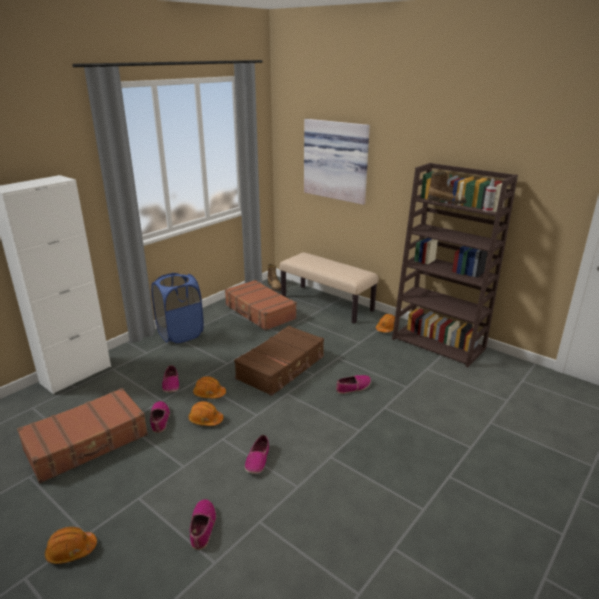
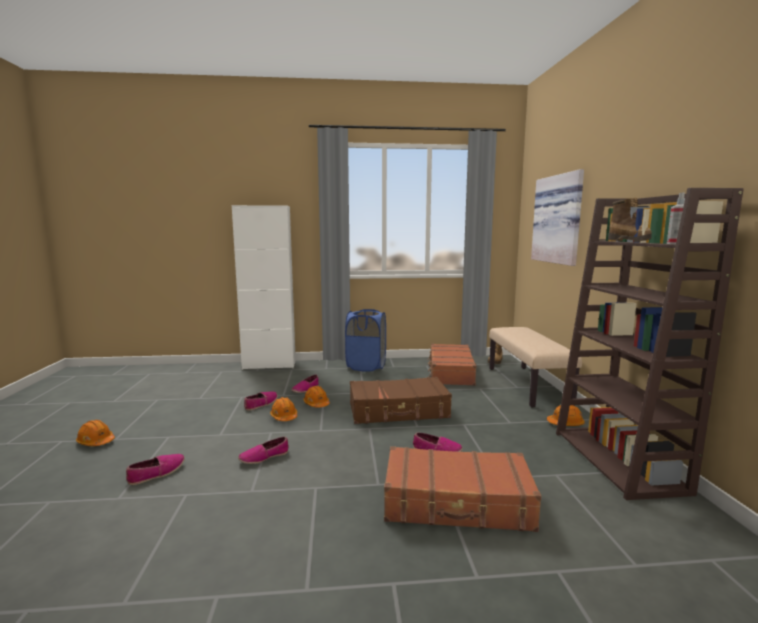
camera: 45 degrees right, 15 degrees down
(87, 443) = (207, 398): brown suitcase -> brown suitcase (457, 503)

